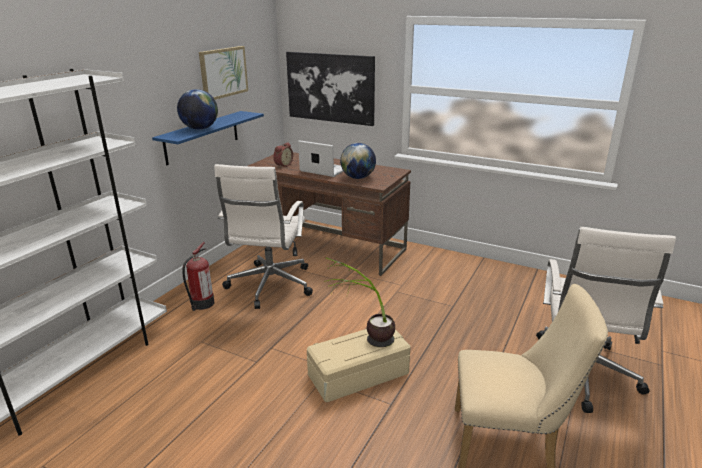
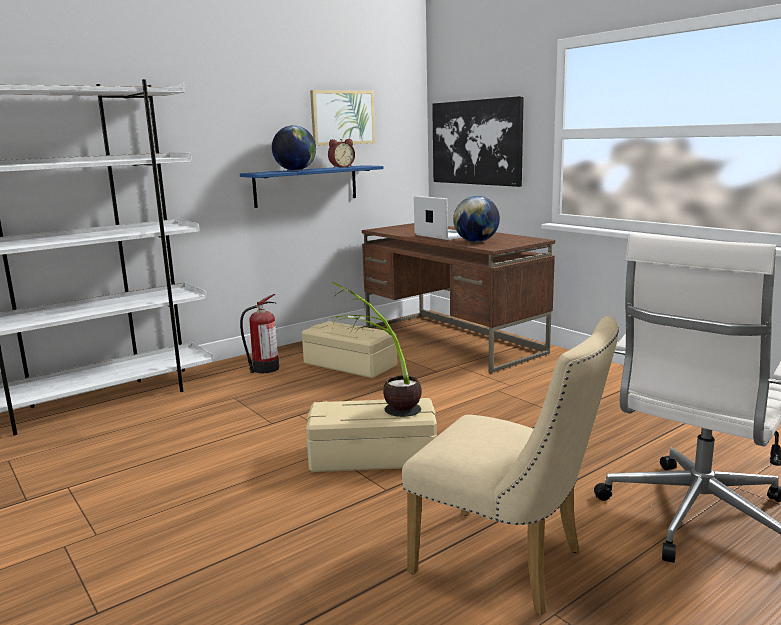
camera: 25 degrees right, 10 degrees down
(269, 286) = (349, 364): white office chair -> beige storage box
(282, 165) = (403, 230): alarm clock -> alarm clock (341, 167)

